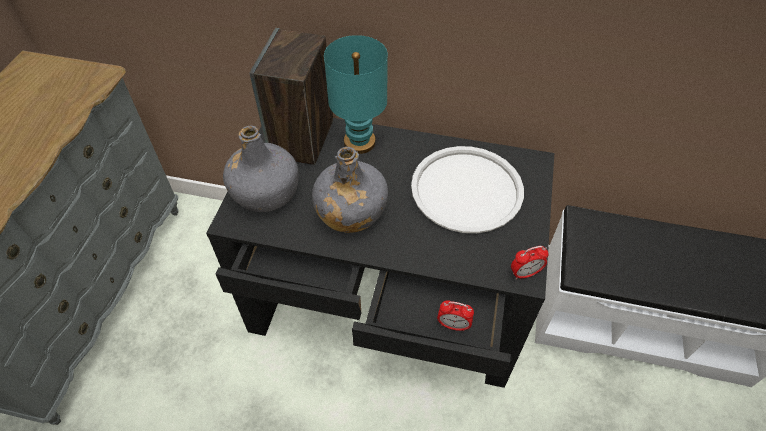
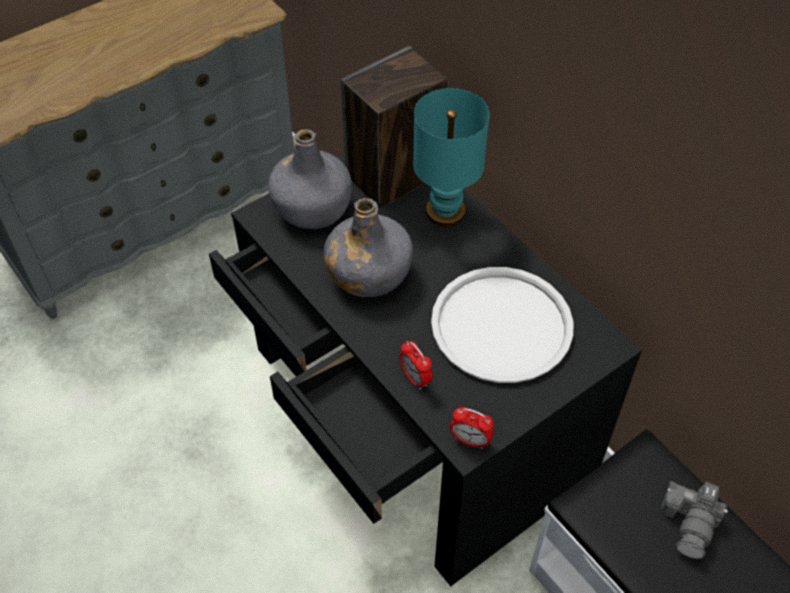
camera: 40 degrees right, 0 degrees up
(453, 325) = (373, 445): alarm clock -> alarm clock (415, 378)
(640, 241) = (690, 523): none -> camera

